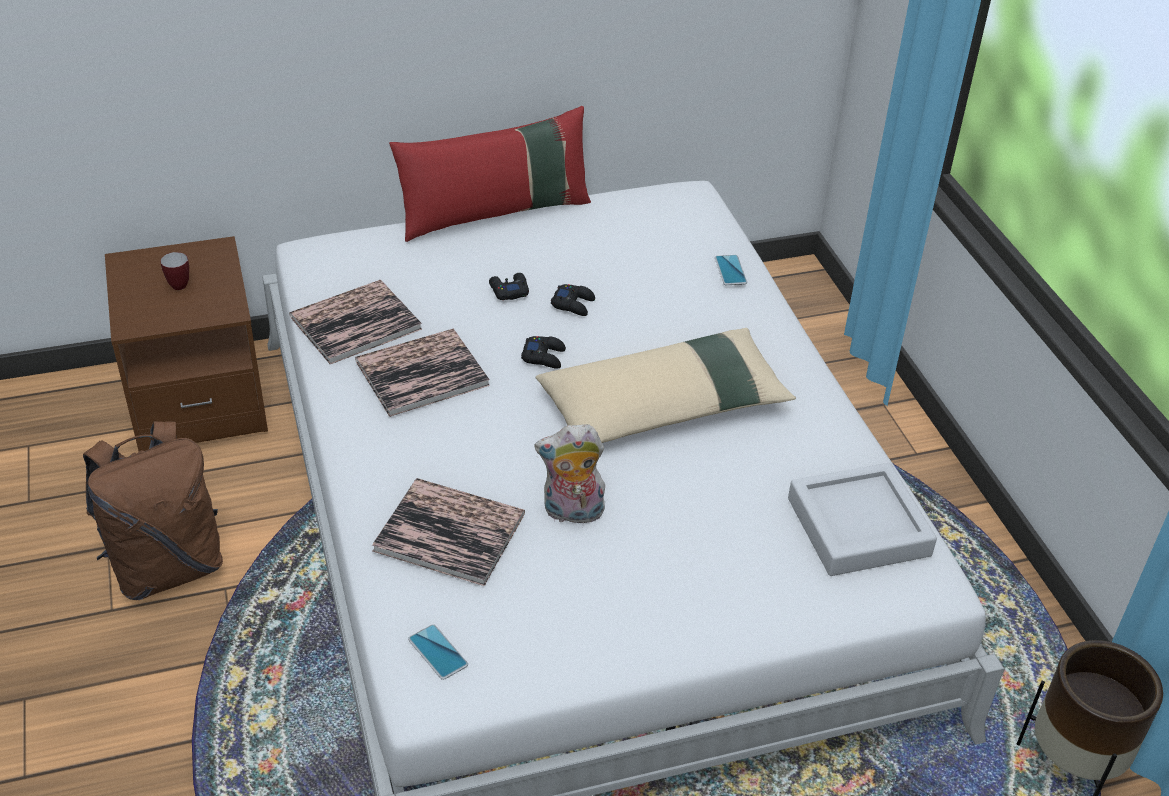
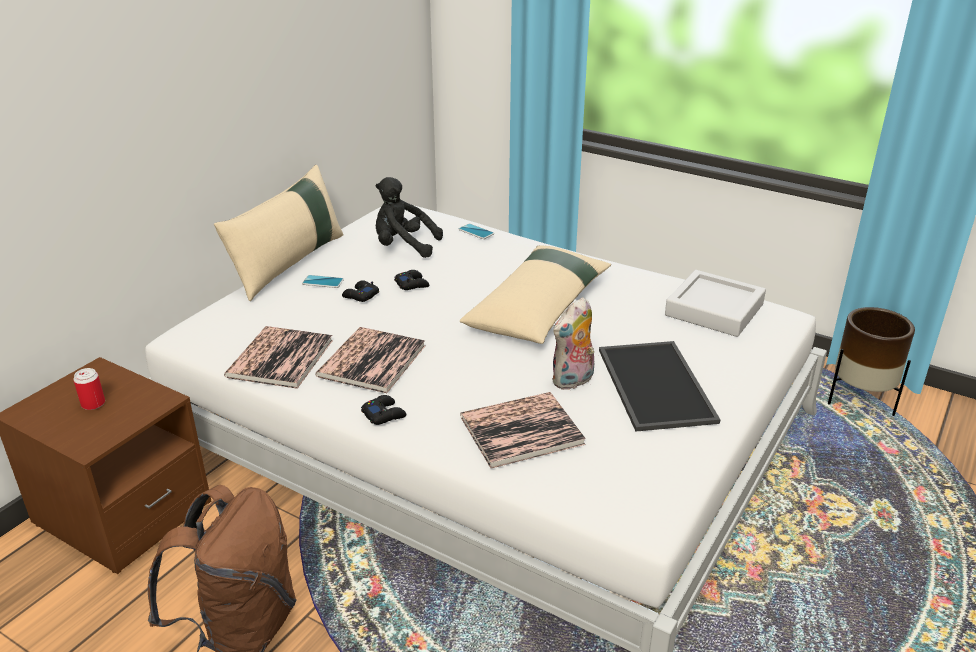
camera: 40 degrees left, 10 degrees down
(178, 284) = (93, 404): mug -> can
(438, 652) = (614, 495): phone -> phone (323, 282)
(495, 213) = (289, 263): red pillow -> beige pillow
(544, 356) = (435, 316): black game controller -> black game controller (384, 414)
(626, 251) = (403, 246): none -> black plush toy
(645, 569) = (653, 384): none -> tray

